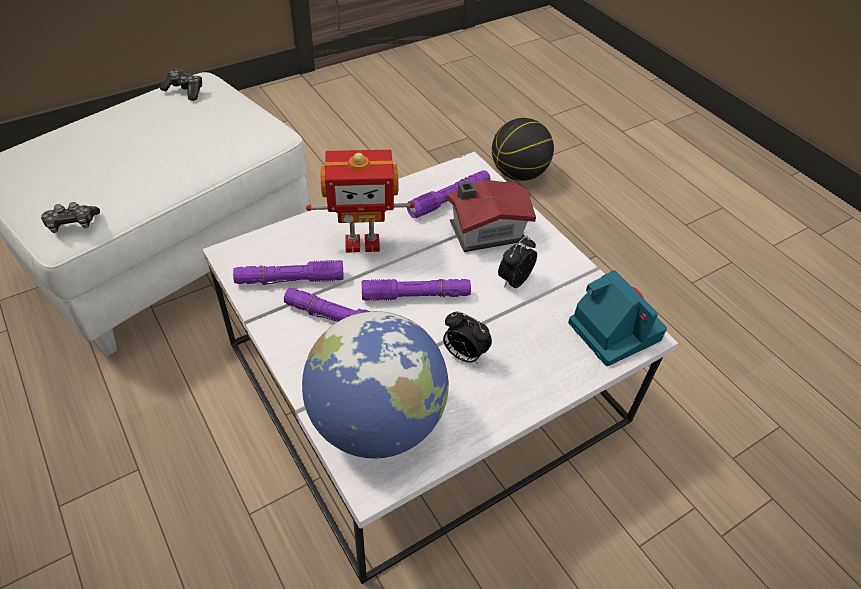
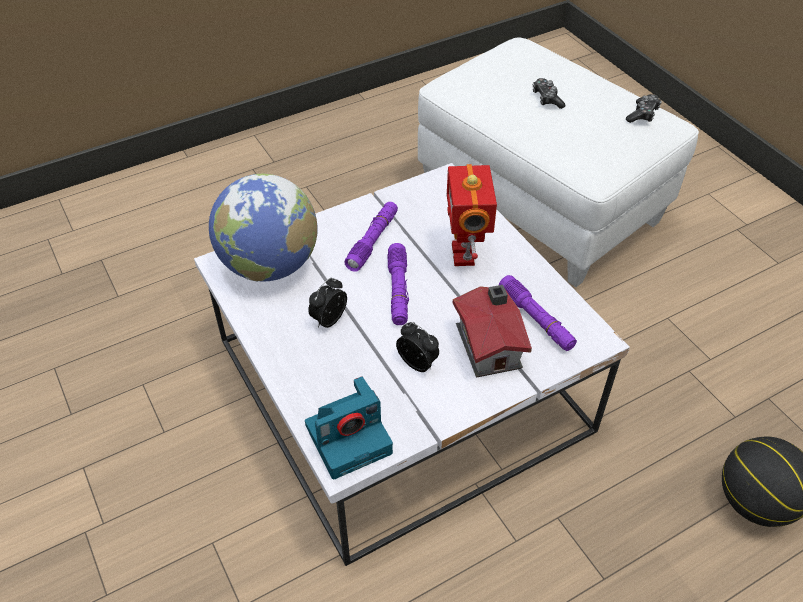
camera: 95 degrees right, 0 degrees up
(72, 224) = (453, 87): game controller -> game controller (547, 99)
(289, 280) = (417, 212): purple flashlight -> none

